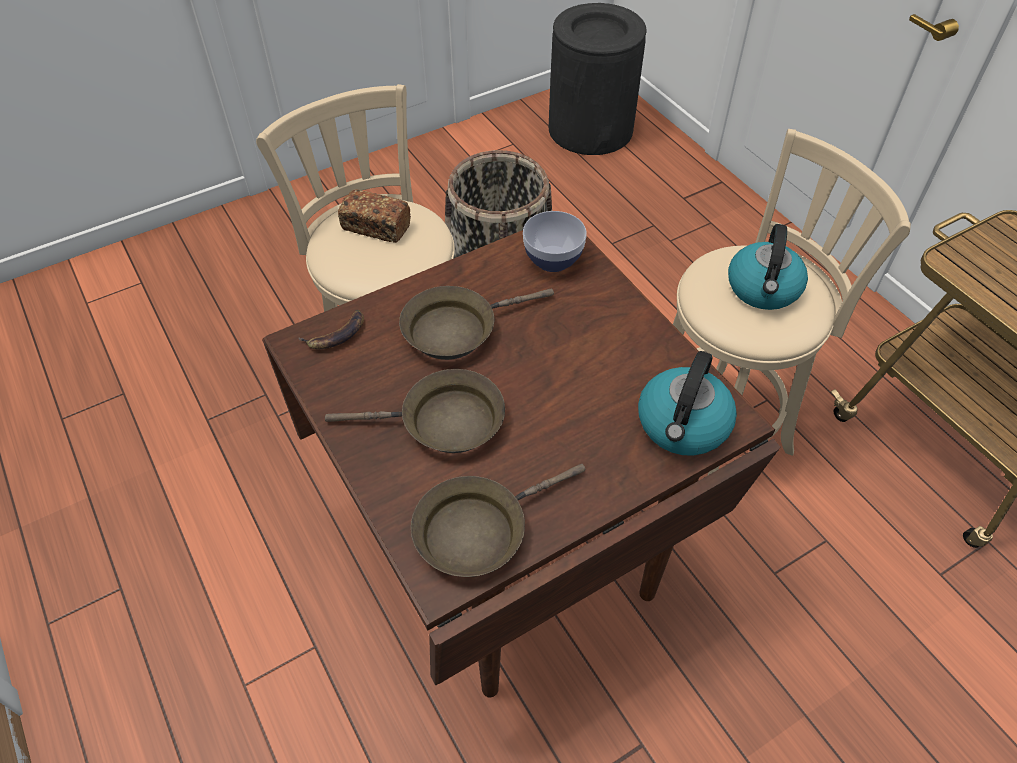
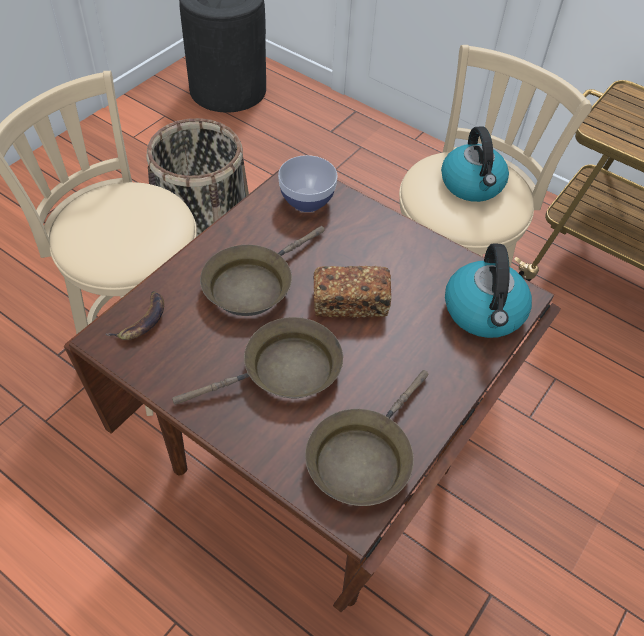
camera: 25 degrees left, 0 degrees up
(376, 227) = (113, 213): bread -> bread (350, 303)

